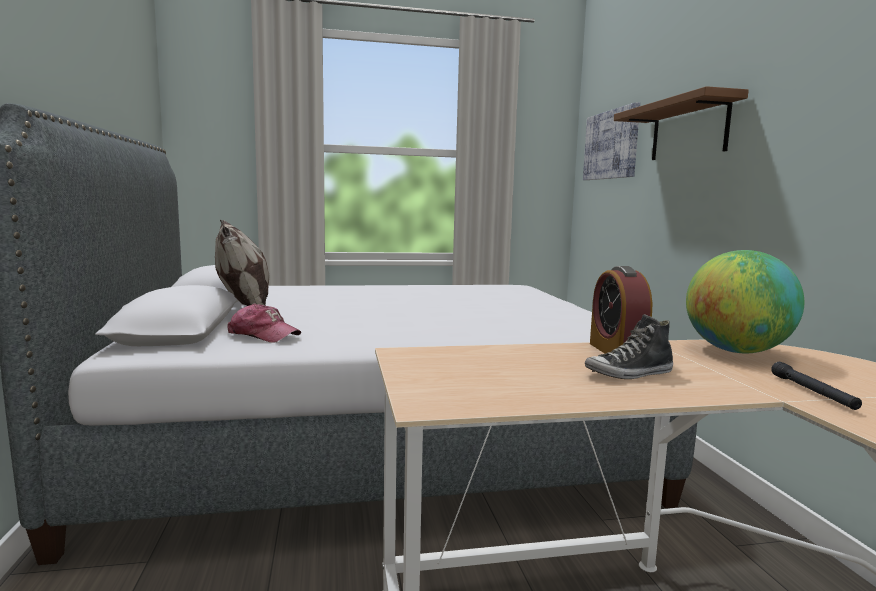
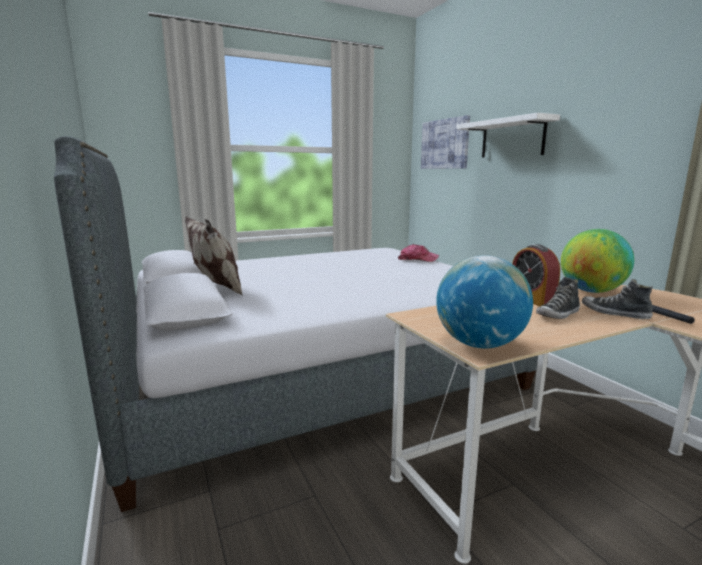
camera: 15 degrees left, 5 degrees up
(263, 335) = (261, 309): cap -> cap (417, 259)
(442, 395) = (479, 344): none -> globe
(688, 130) = (512, 138): brown shelf -> white shelf
(731, 382) = (614, 313): none -> shoe

